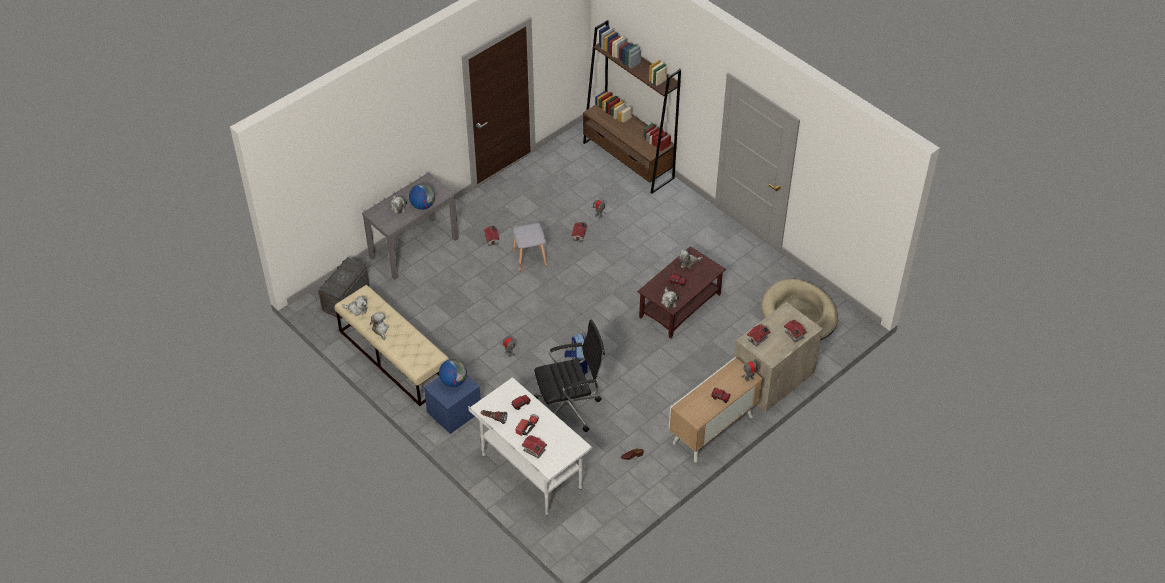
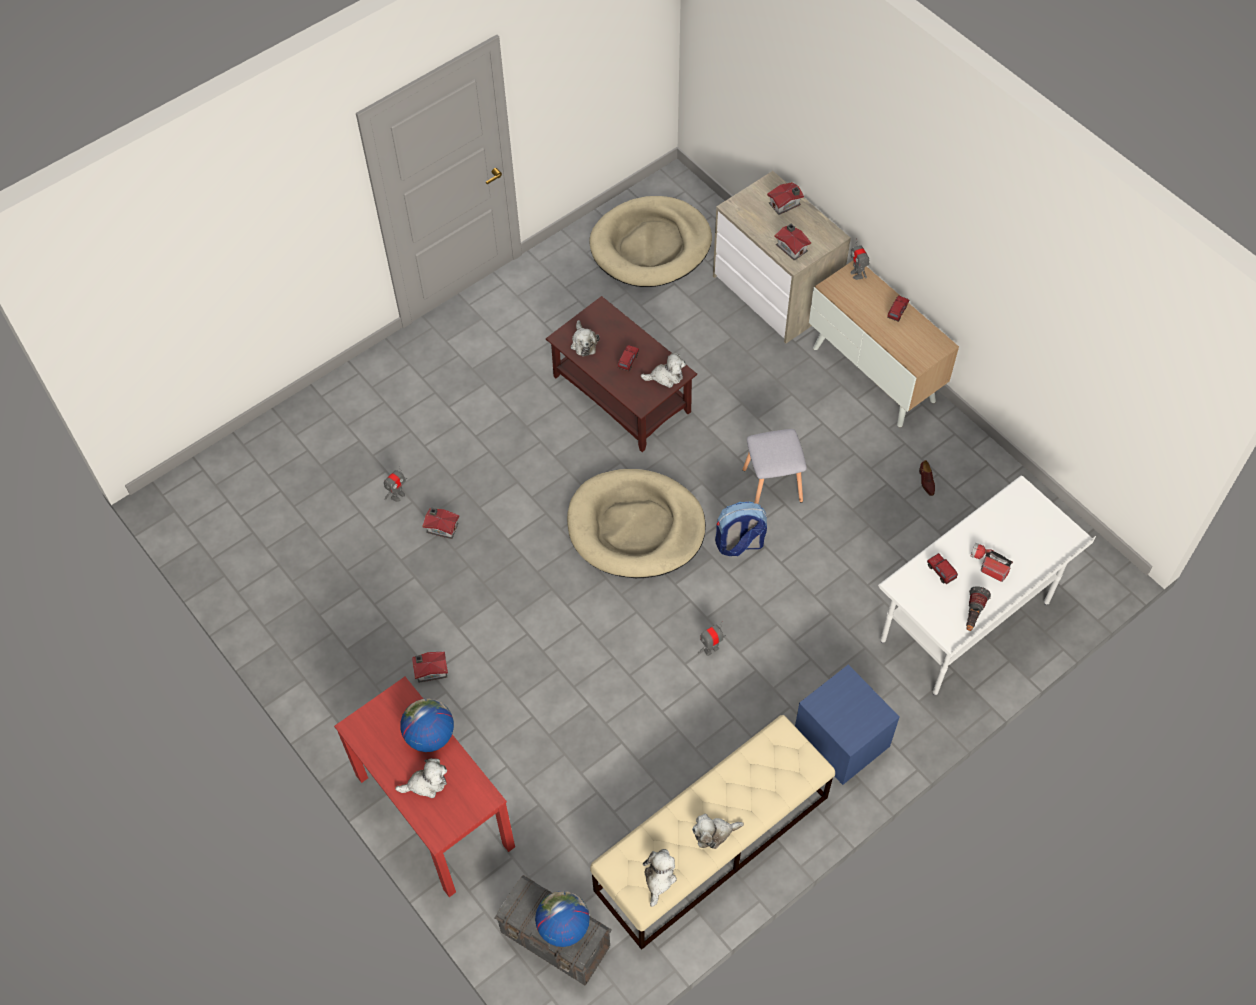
camera: 85 degrees left, 10 degrees up
(414, 247) = (433, 810): grey console table -> red console table
(453, 381) = (837, 706): globe -> globe (563, 926)
(530, 258) = (486, 608): grey stool -> grey stool (771, 484)
(534, 451) = (1037, 555): toy house -> none
(569, 408) = (831, 562): black office chair -> none
(586, 317) = (635, 527): none -> beige dog bed
(628, 161) = (268, 442): brown bookcase -> none

